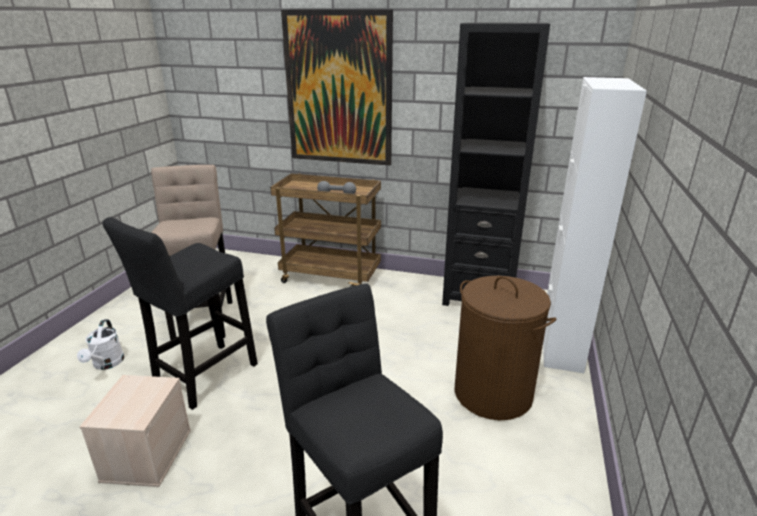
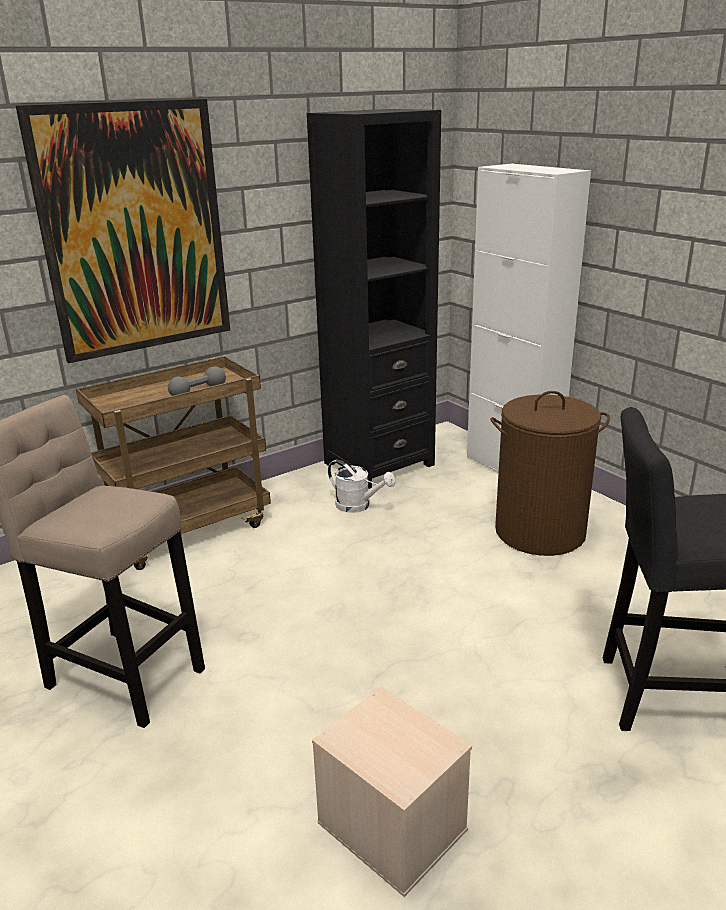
camera: 50 degrees left, 0 degrees up
(106, 364) = (100, 822): white watering can -> white watering can (358, 506)
(202, 377) = (274, 721): black stool -> none

